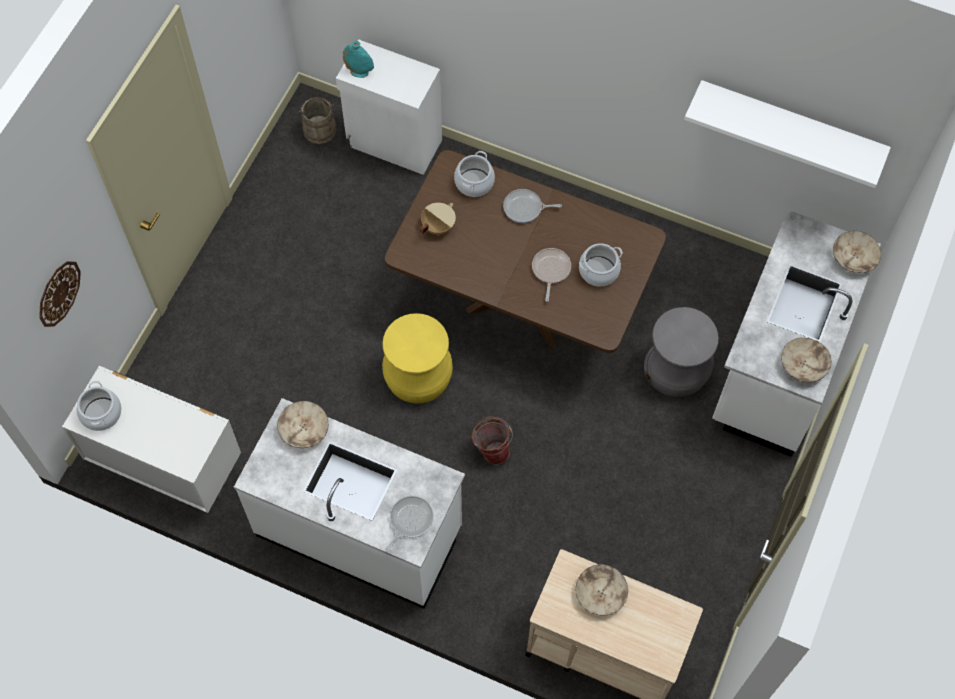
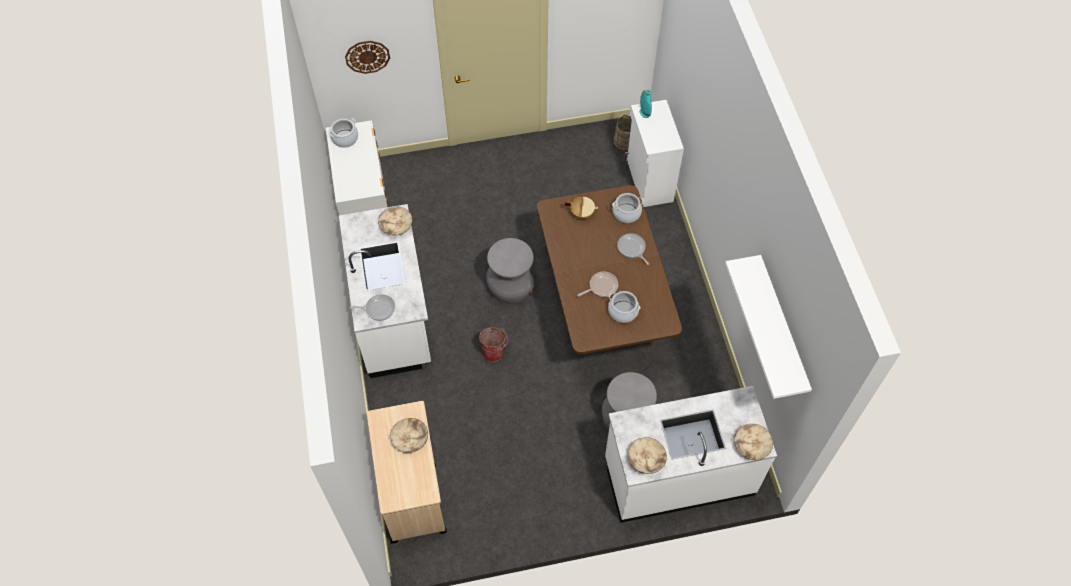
camera: 55 degrees right, 5 degrees down
(417, 375) = (510, 285): yellow stool -> grey stool

